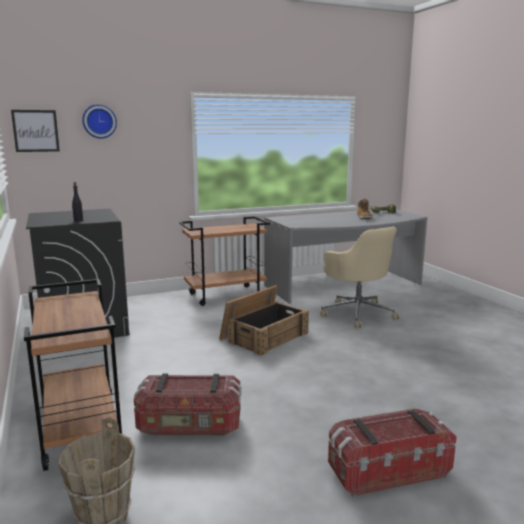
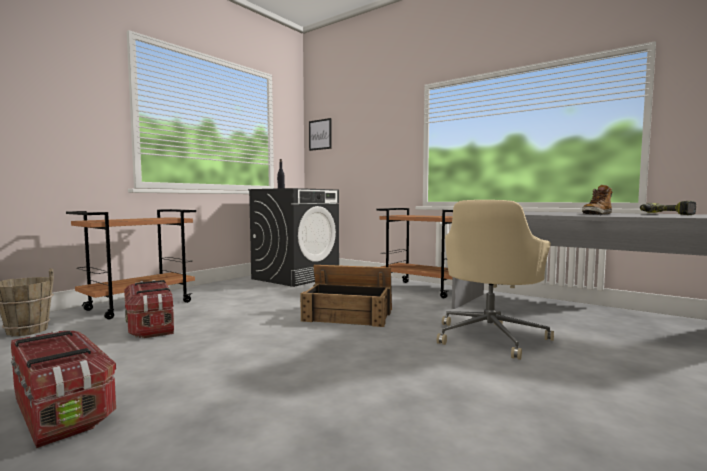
camera: 60 degrees right, 10 degrees down
(99, 121) = (356, 122): wall clock -> none

